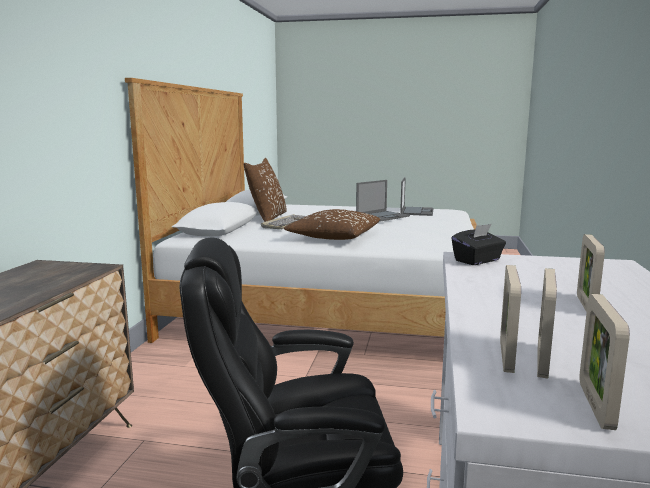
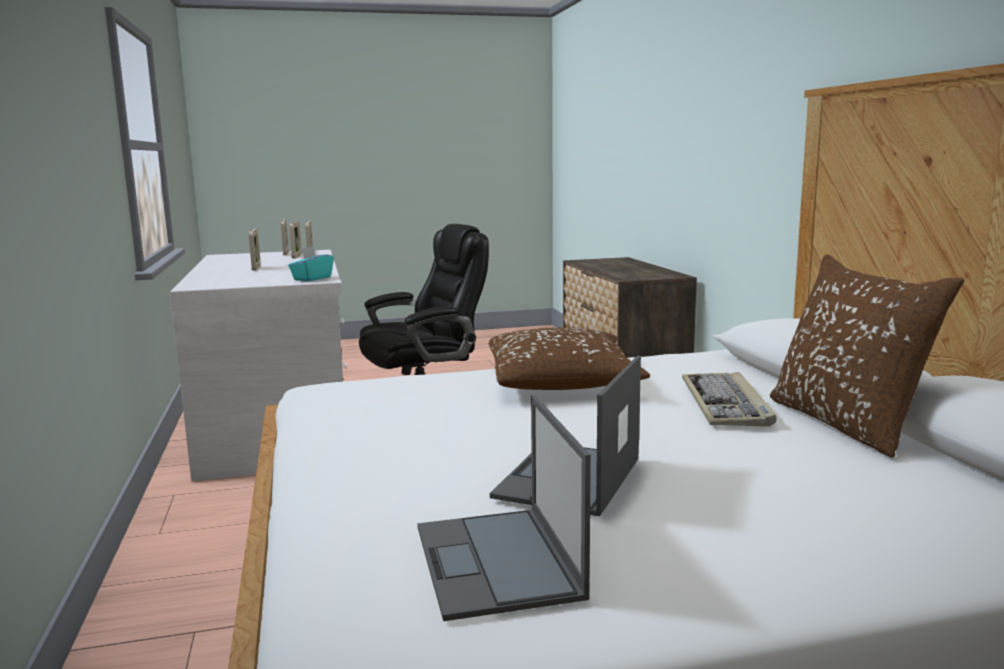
camera: 155 degrees right, 0 degrees up
(477, 261) = (312, 278): black tissue box -> turquoise tissue box

